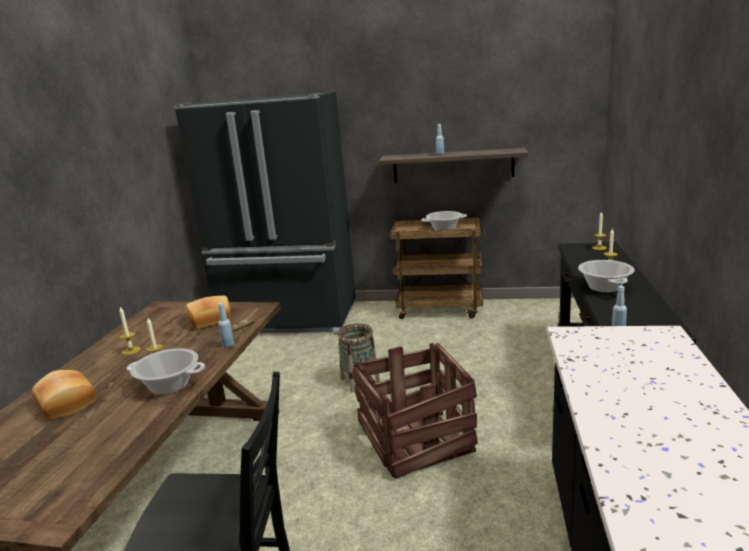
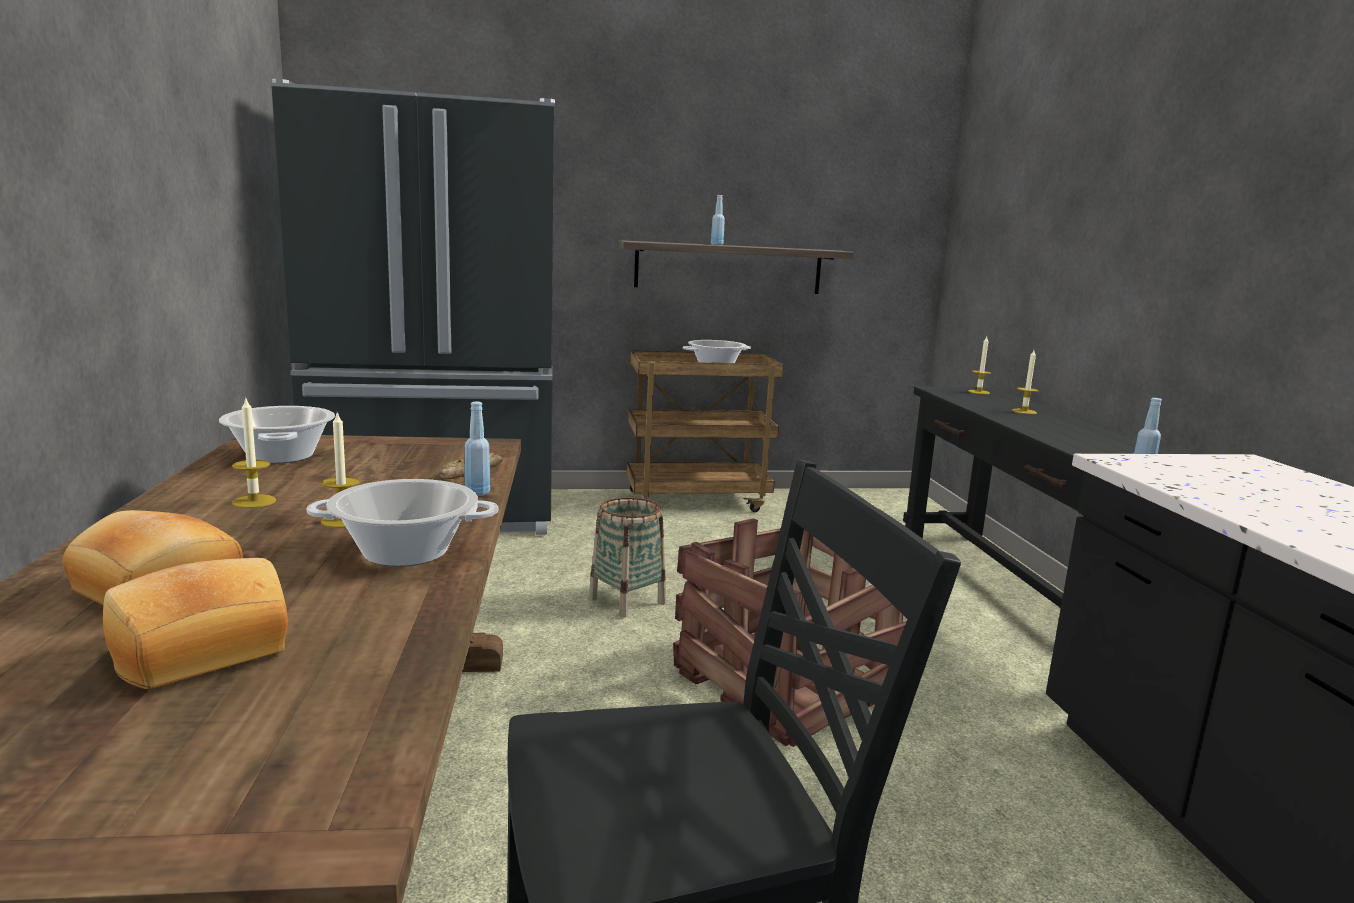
camera: 20 degrees left, 5 degrees down
(210, 320) = (399, 459): bread -> bread (200, 649)
(604, 287) = (1048, 430): cooking pot -> cooking pot (282, 456)

